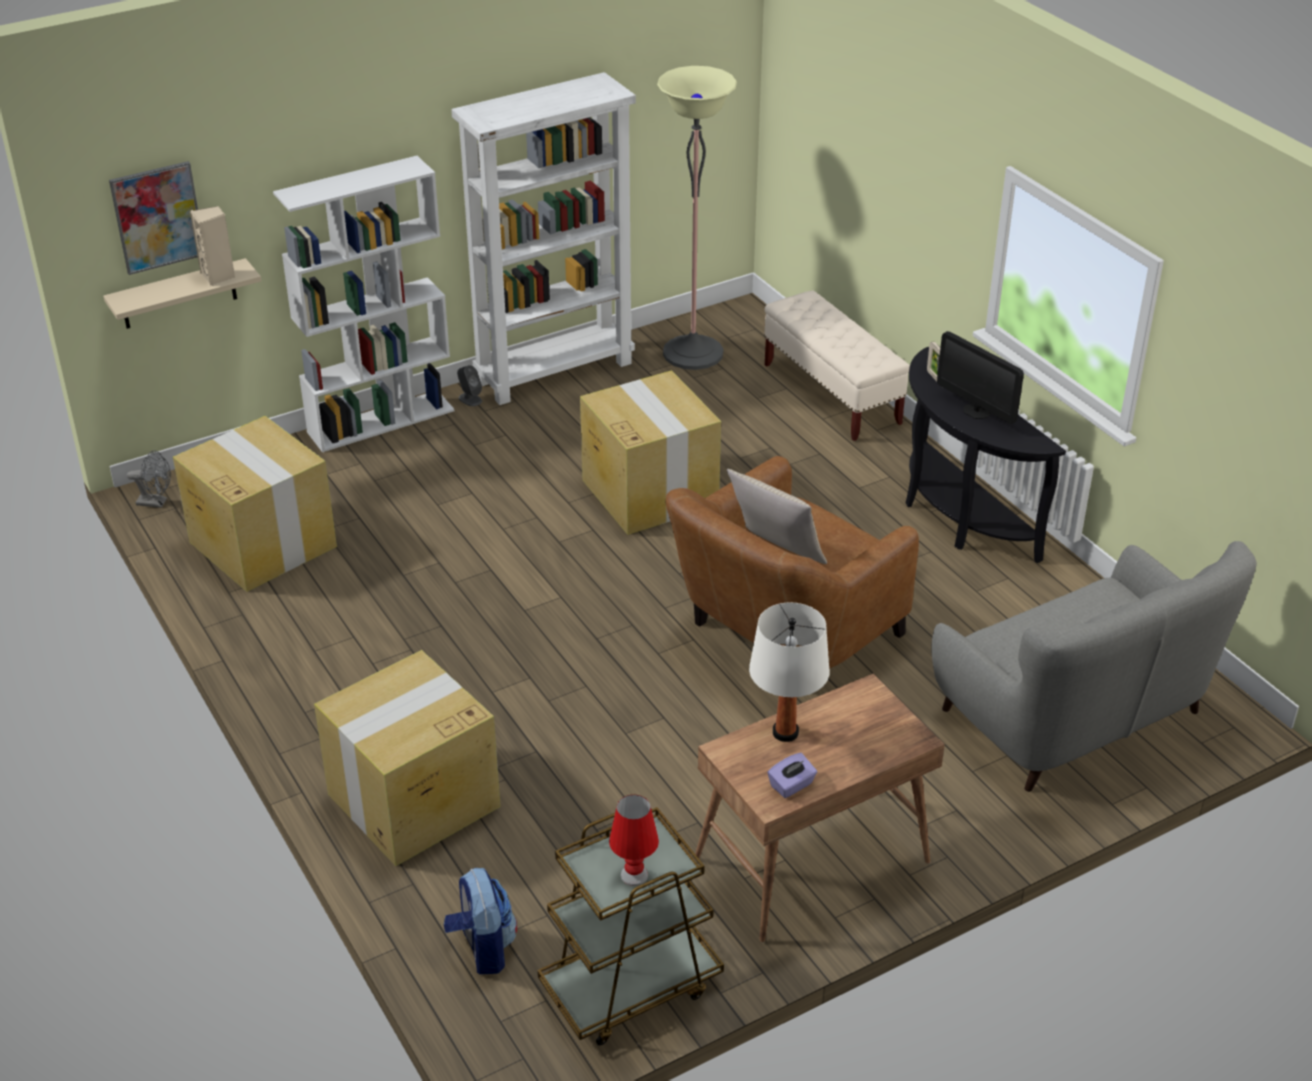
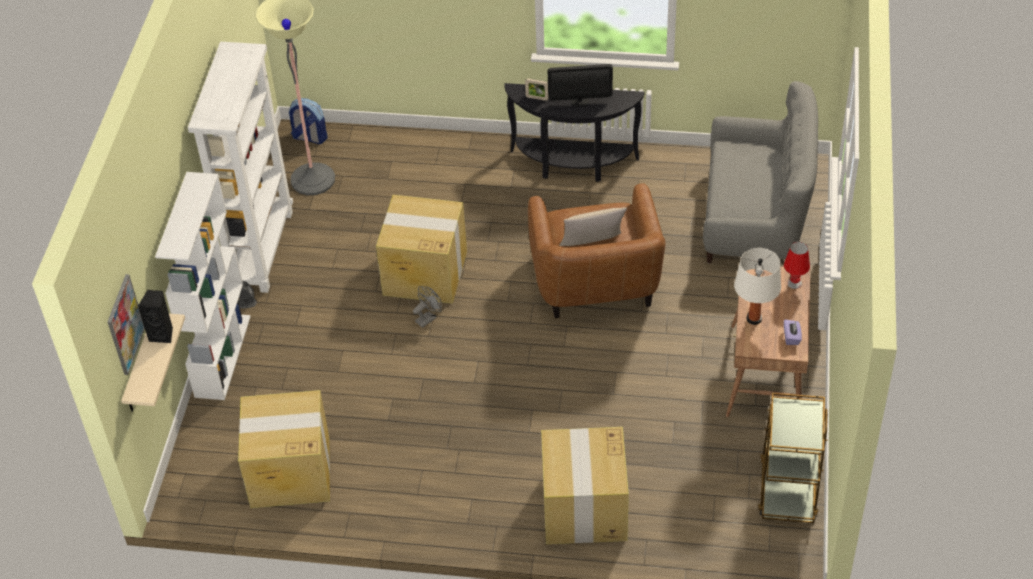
camera: 50 degrees left, 10 degrees up
(156, 502) = (189, 507): grey fan -> grey fan (428, 318)
(218, 277) = (162, 335): beige speaker -> black speaker
(482, 948) = (715, 533): backpack -> backpack (309, 137)
(634, 875) = (805, 426): red table lamp -> red table lamp (794, 283)
(832, 394) = (418, 147): beige bench -> none

